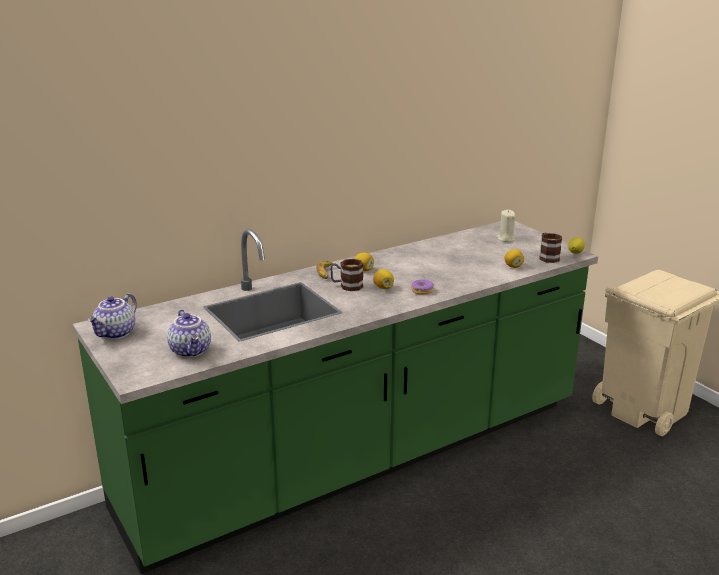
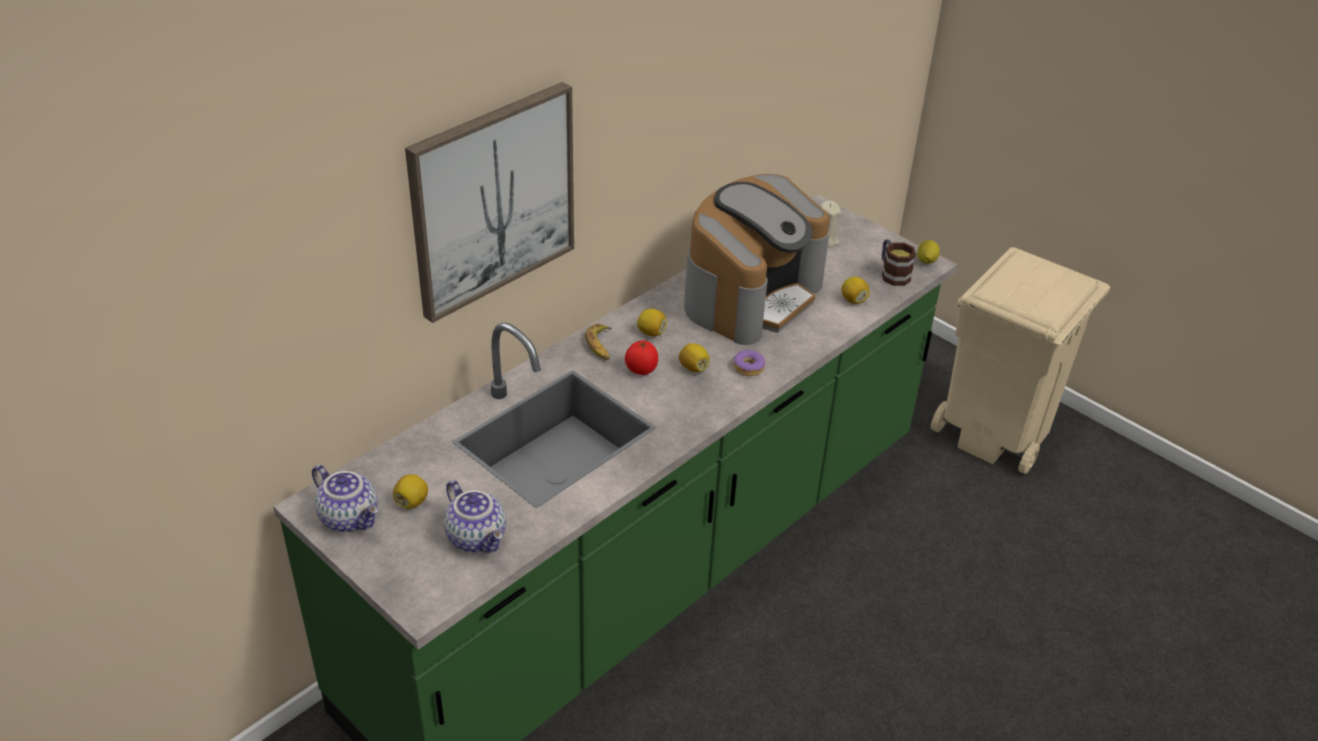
camera: 15 degrees left, 15 degrees up
(116, 333) = (351, 517): teapot -> teapot turned 60 degrees counterclockwise
(159, 330) = (412, 502): none -> lemon
(249, 148) = (492, 200): none -> picture
(346, 286) = (641, 370): mug -> tomato
(441, 259) = (751, 296): none -> coffee machine

